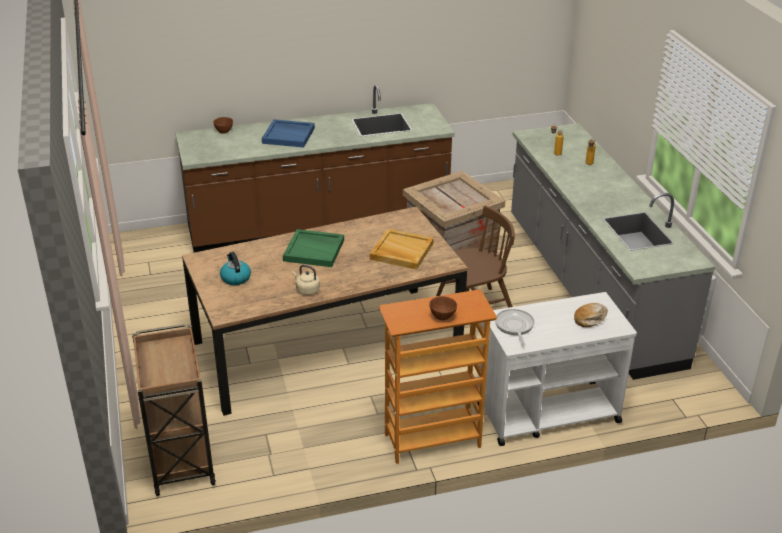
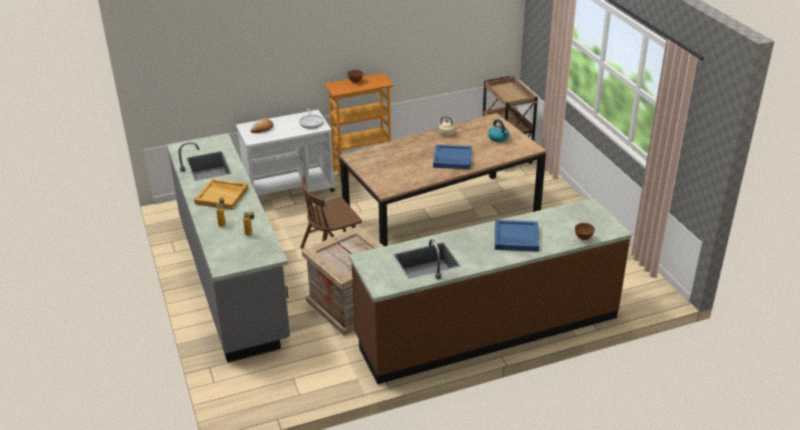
camera: 175 degrees right, 0 degrees up
(314, 250) = (452, 159): green tray -> blue tray
(401, 251) = (388, 162): beige tray -> beige tray (222, 196)

